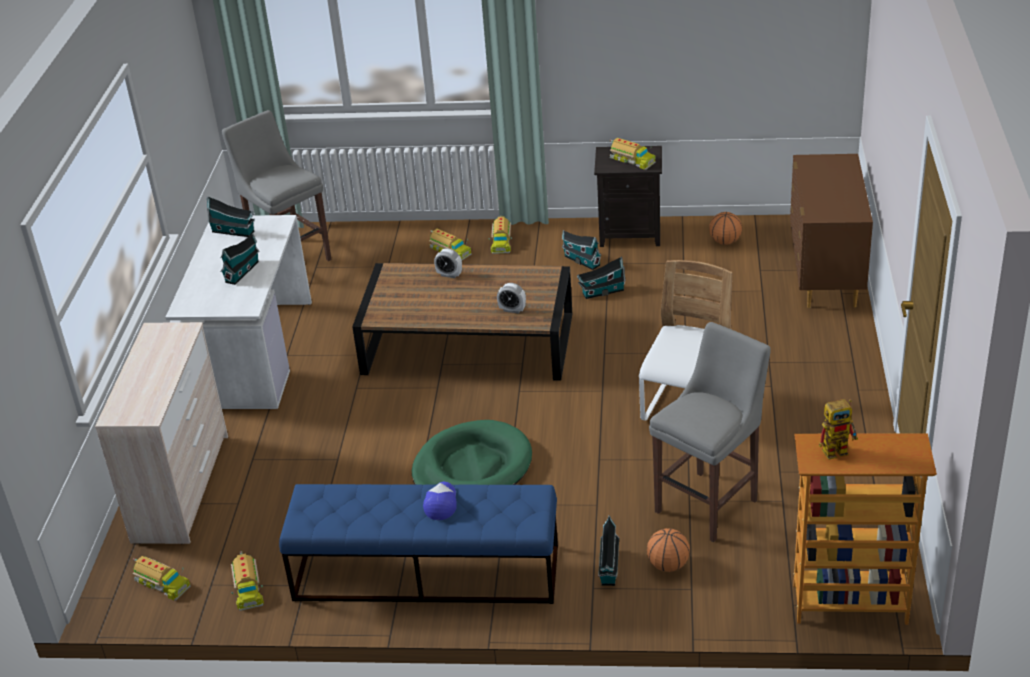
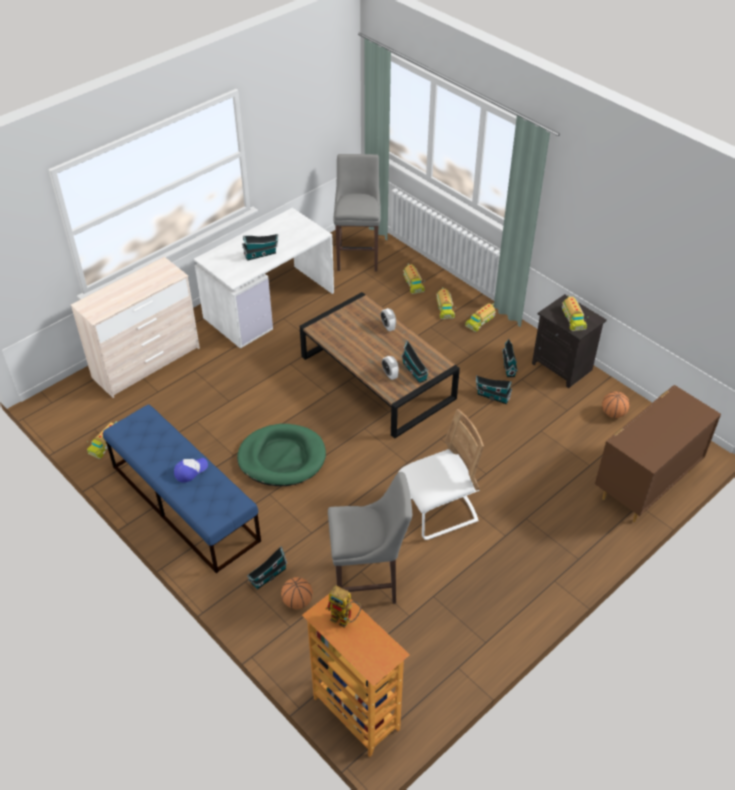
camera: 40 degrees right, 10 degrees up
(161, 584) = (77, 411): toy truck -> toy truck (413, 283)
(234, 232) = (289, 225): toy house -> toy house (415, 372)

